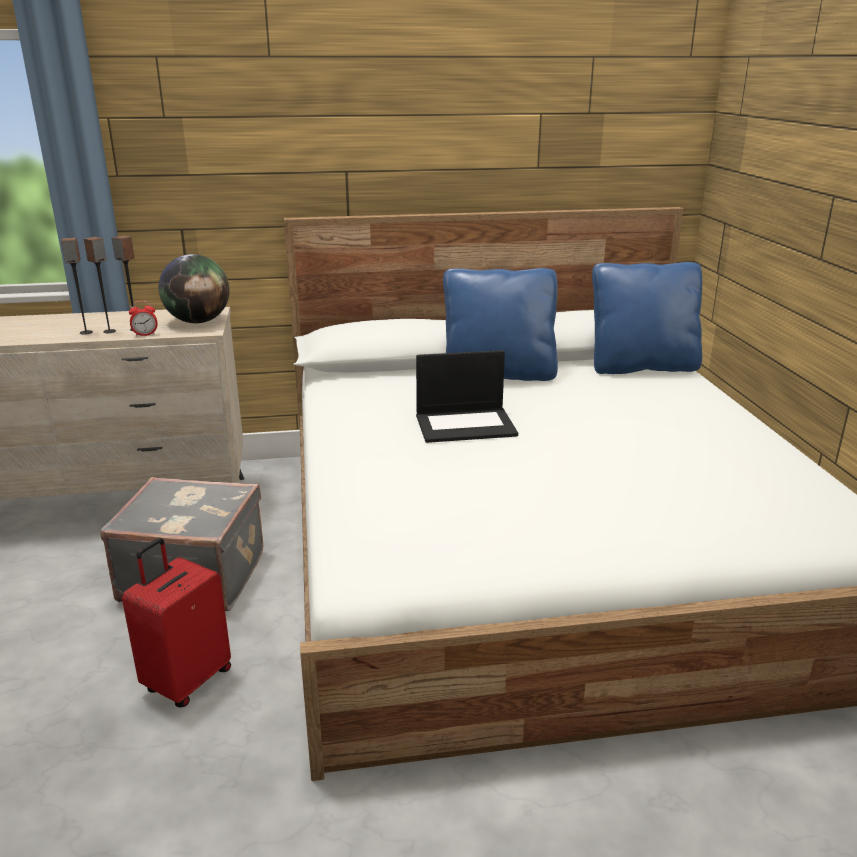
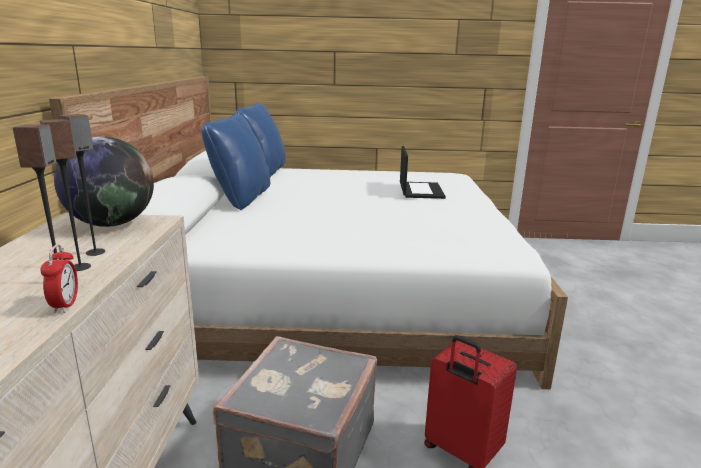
camera: 80 degrees left, 5 degrees down
(145, 335) = (132, 247): alarm clock -> alarm clock (65, 305)
(466, 425) = (329, 212): laptop -> laptop (420, 190)

